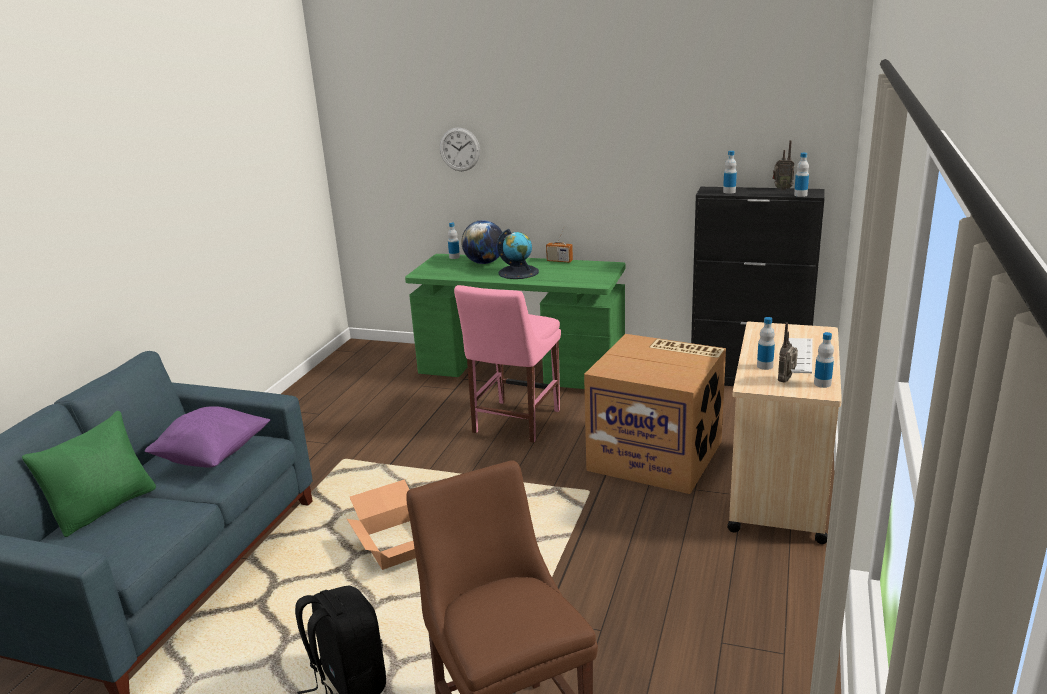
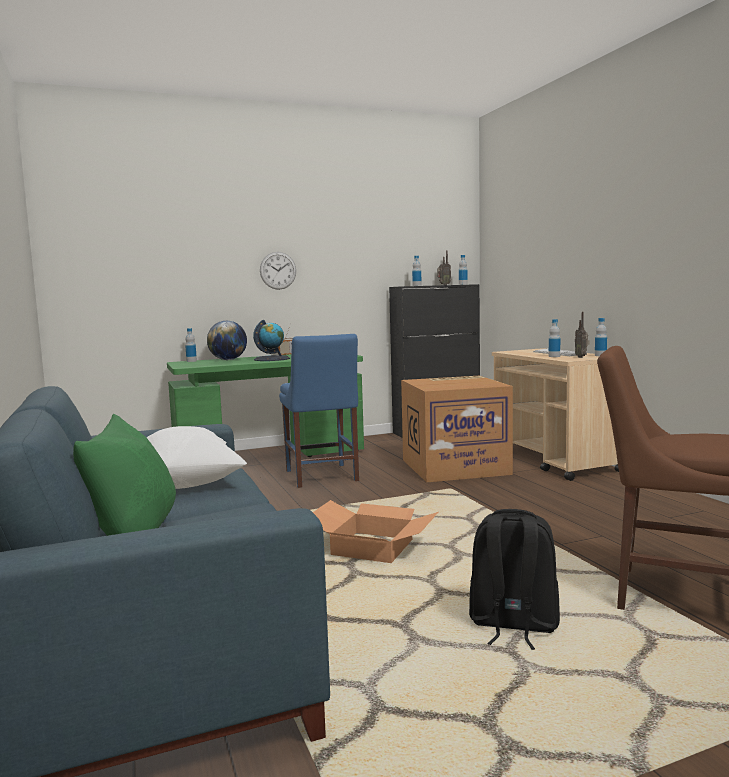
camera: 40 degrees left, 15 degrees down
(213, 457) = (188, 484): purple pillow -> white pillow
(459, 149) = (189, 263): wall clock -> wall clock (278, 270)
(514, 423) = (322, 477): pink chair -> blue chair

